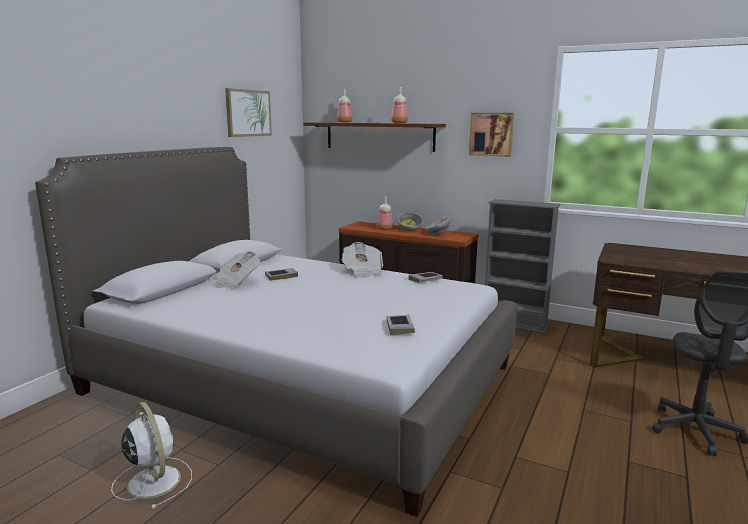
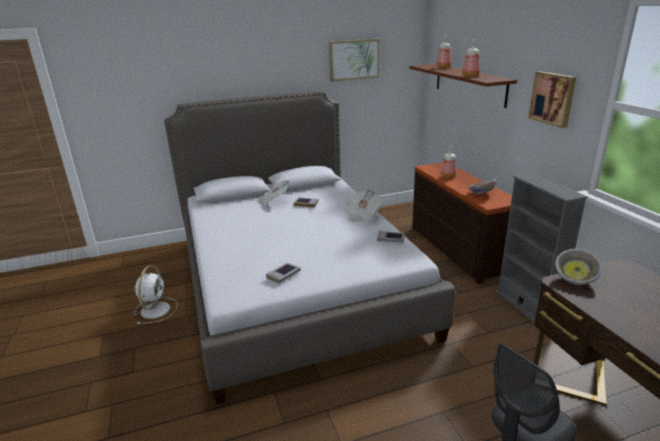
camera: 45 degrees right, 10 degrees up
(409, 230) = (467, 182): bowl -> bowl (575, 279)

